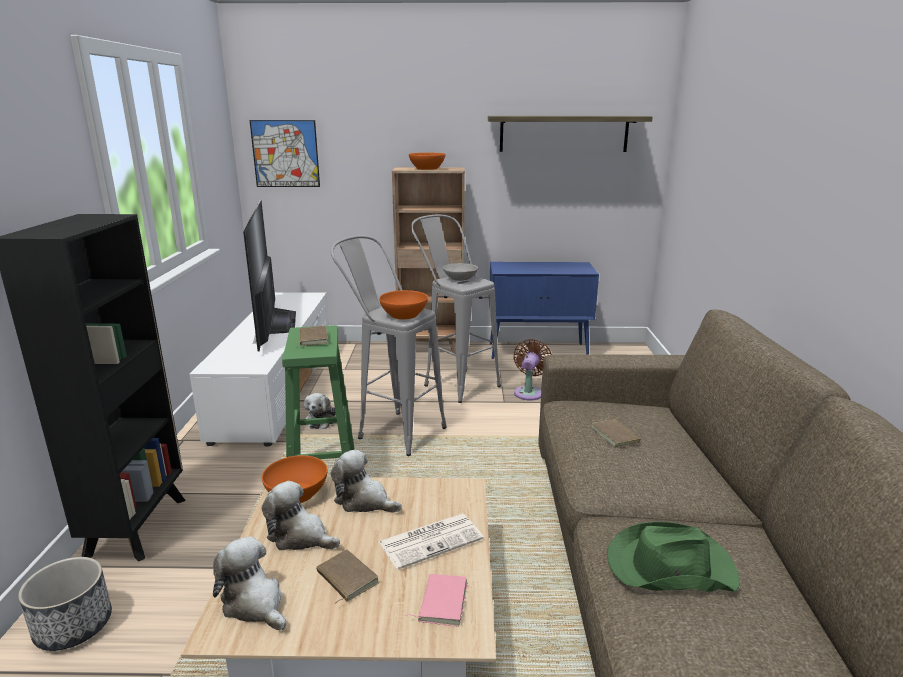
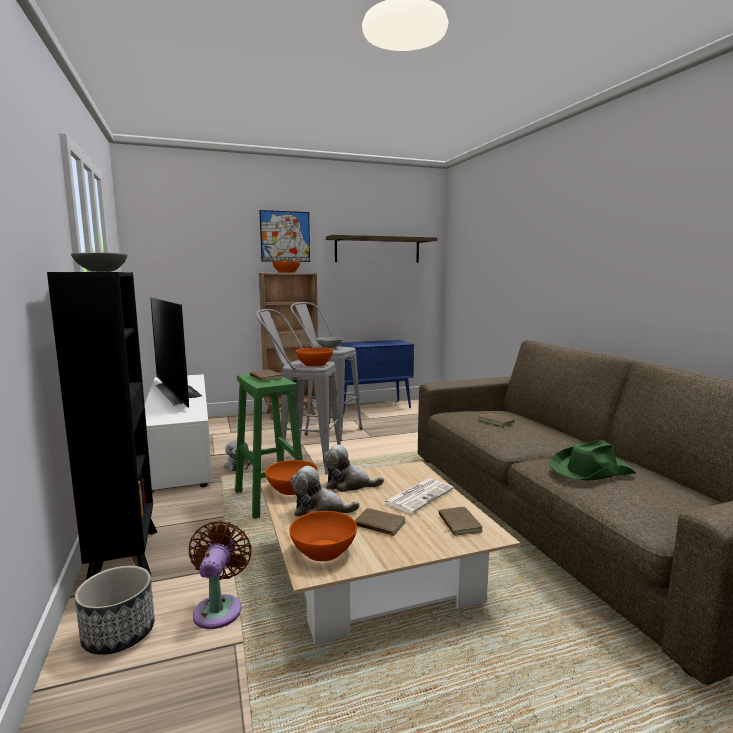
camera: 20 degrees left, 10 degrees down
(86, 221) = (102, 271): none -> grey bowl
(254, 603) = (324, 551): plush toy -> orange bowl
(285, 154) = (166, 262): picture -> picture (285, 236)
(441, 602) = (458, 523): pink book -> brown book
(529, 392) = (385, 429): brown fan -> brown fan (219, 608)

